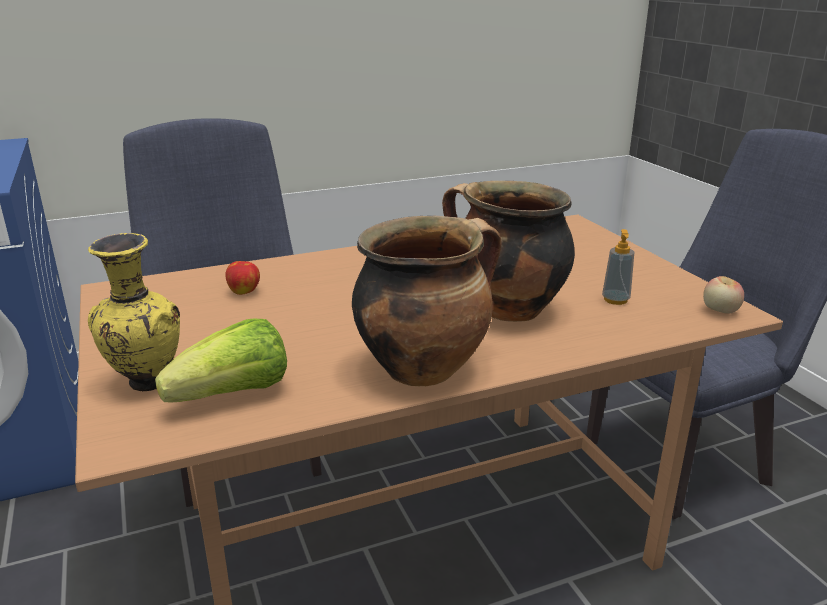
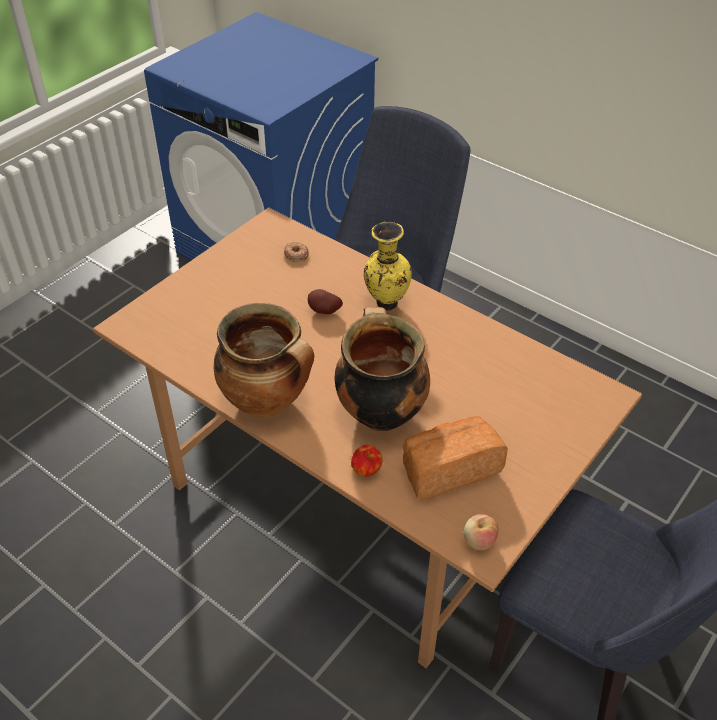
camera: 60 degrees right, 20 degrees up
(145, 384) = (179, 300): yellow vase -> yellow vase (385, 303)
(195, 290) = (296, 254): none -> donut
(234, 395) = (189, 338): lettuce -> none
(244, 292) = (310, 276): apple -> apple (366, 470)
(314, 299) = (324, 312): none -> potato
(615, 300) = (448, 469): soap dispenser -> bread

